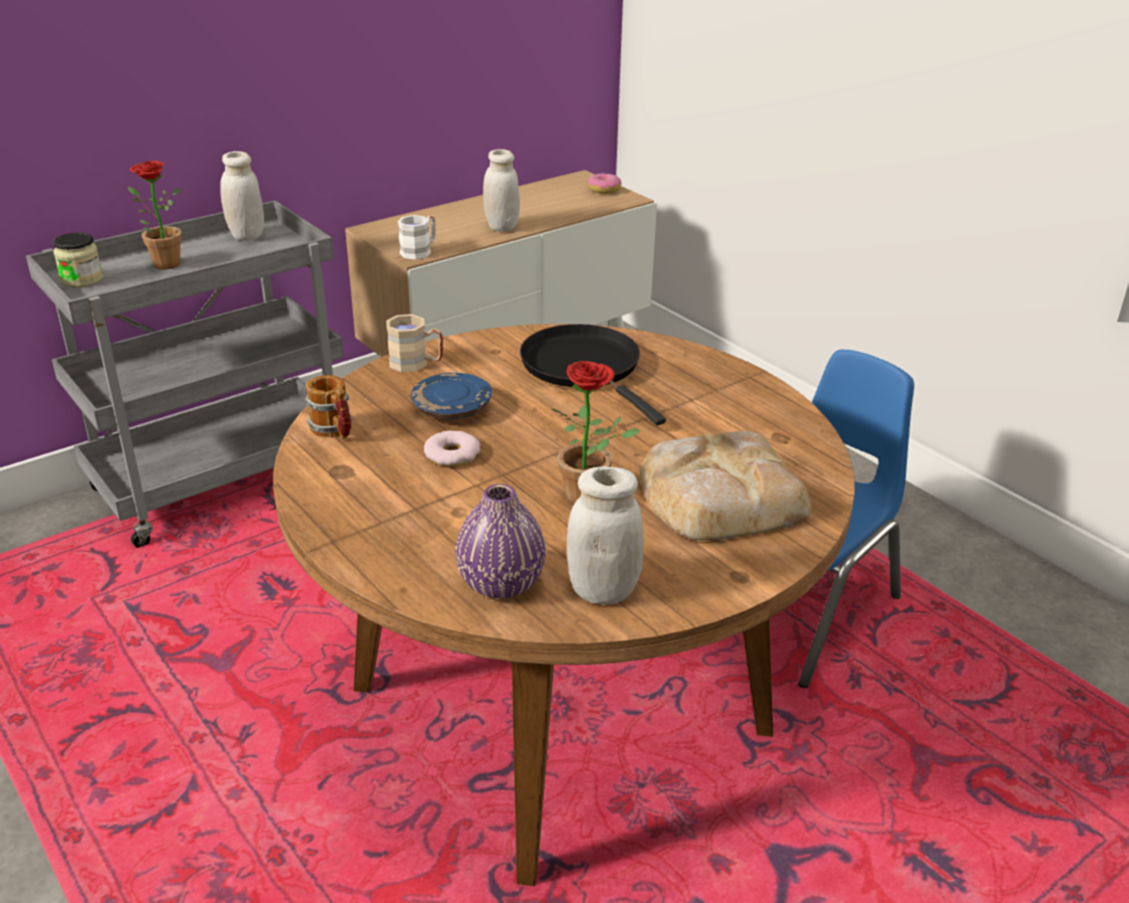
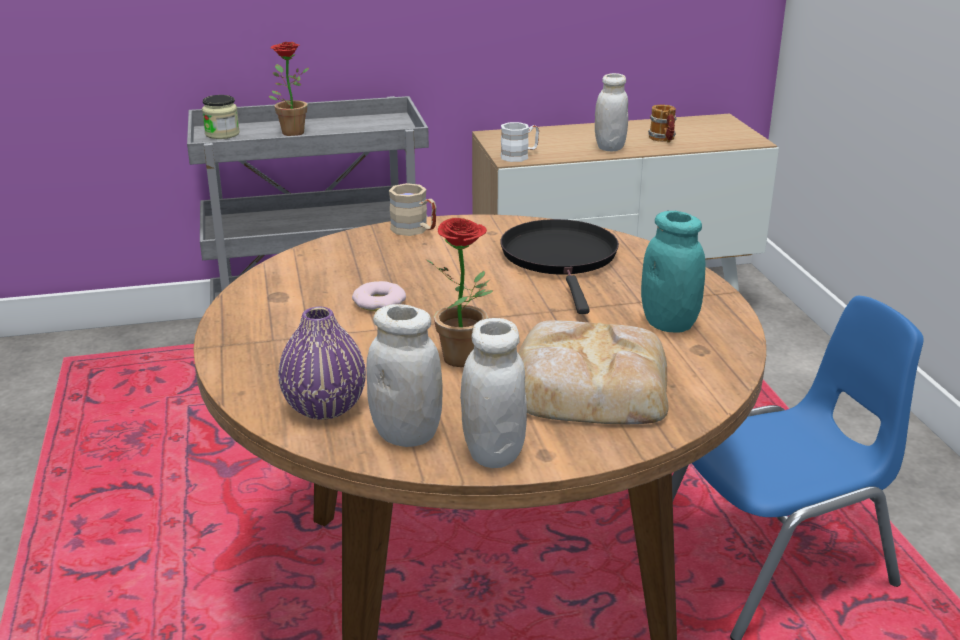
camera: 25 degrees right, 5 degrees down
(246, 235) = (372, 121): white jar -> white jar (493, 453)
(334, 431) = (301, 267): mug -> mug (663, 139)
(452, 409) = (412, 269): blue plate -> none
(604, 189) = (734, 131): donut -> none
(735, 417) = (669, 324): none -> turquoise jar

